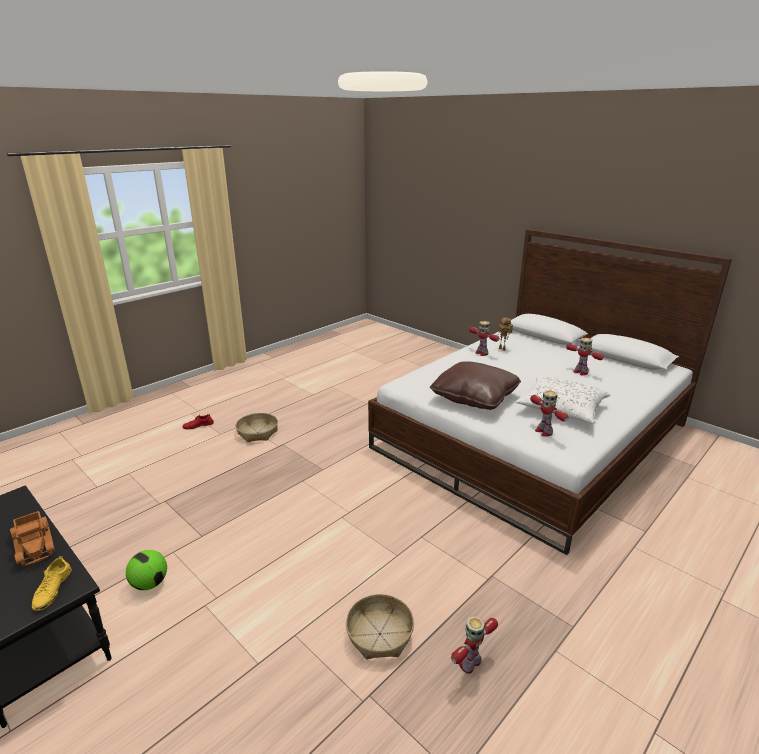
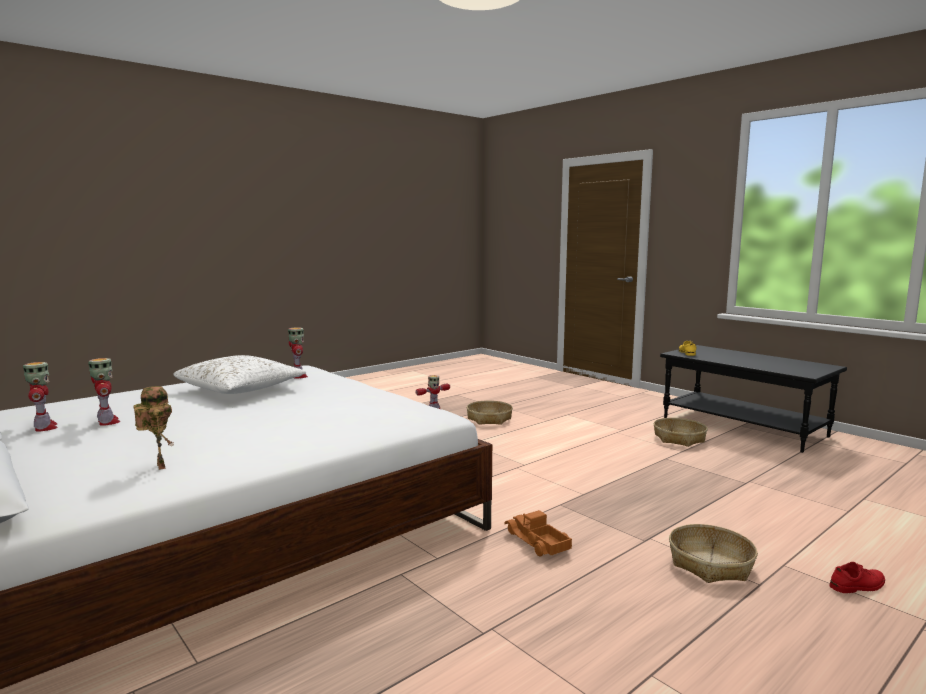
camera: 175 degrees left, 15 degrees down
(35, 544) = (733, 361): toy truck -> toy truck (536, 542)
(150, 583) = (679, 438): football -> basket
(474, 397) = (338, 400): brown pillow -> none
(481, 353) = (225, 458): toy robot -> toy robot (44, 427)

